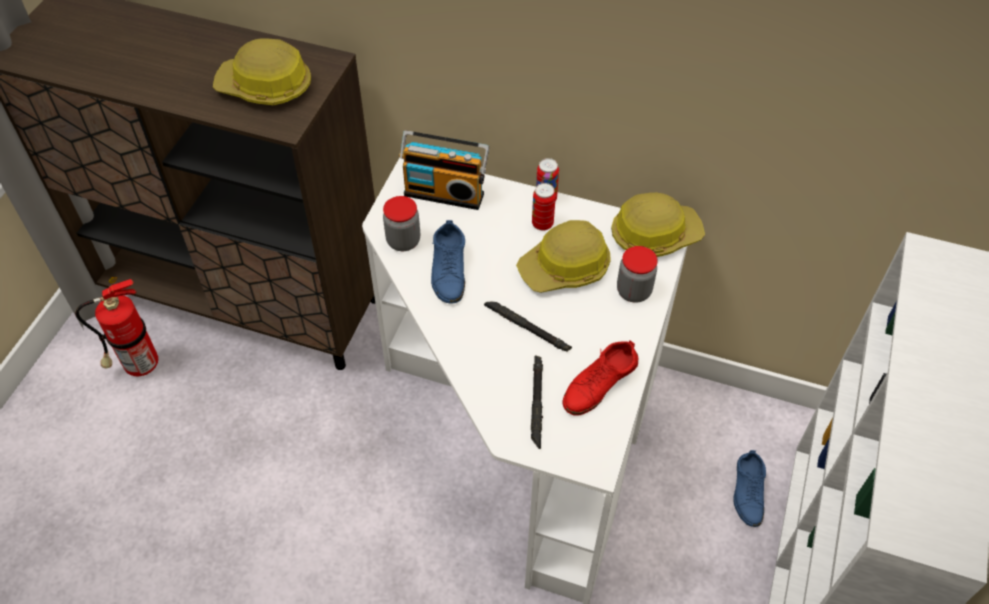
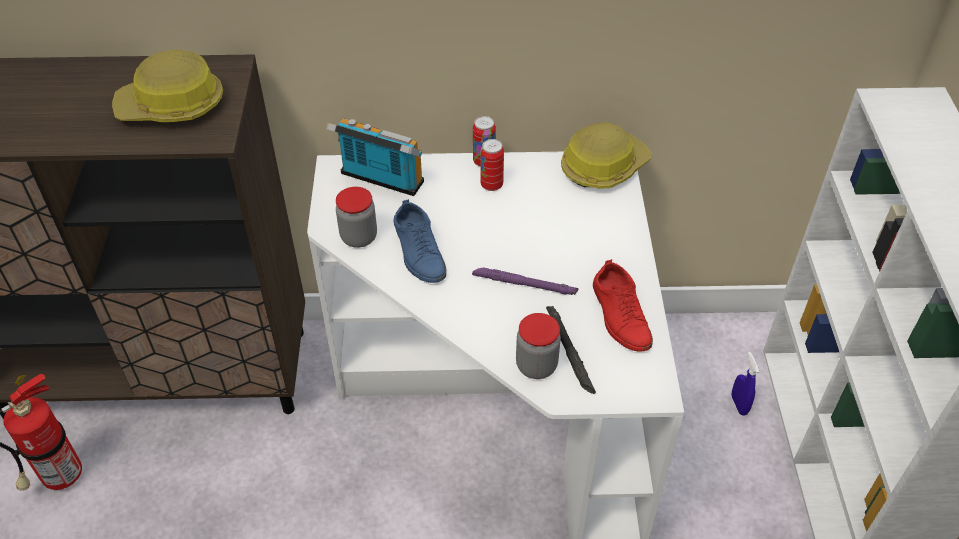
camera: 20 degrees left, 5 degrees down
(445, 192) = (380, 180): radio -> radio turned 150 degrees counterclockwise
(527, 328) = (524, 284): black flashlight -> purple flashlight
(565, 268) = (534, 219): hard hat -> none
(599, 384) = (620, 315): red shoe -> red shoe turned 45 degrees counterclockwise
(633, 291) = (609, 222): jar -> jar (536, 365)
(748, 492) = (739, 404): blue shoe -> blue spray bottle

